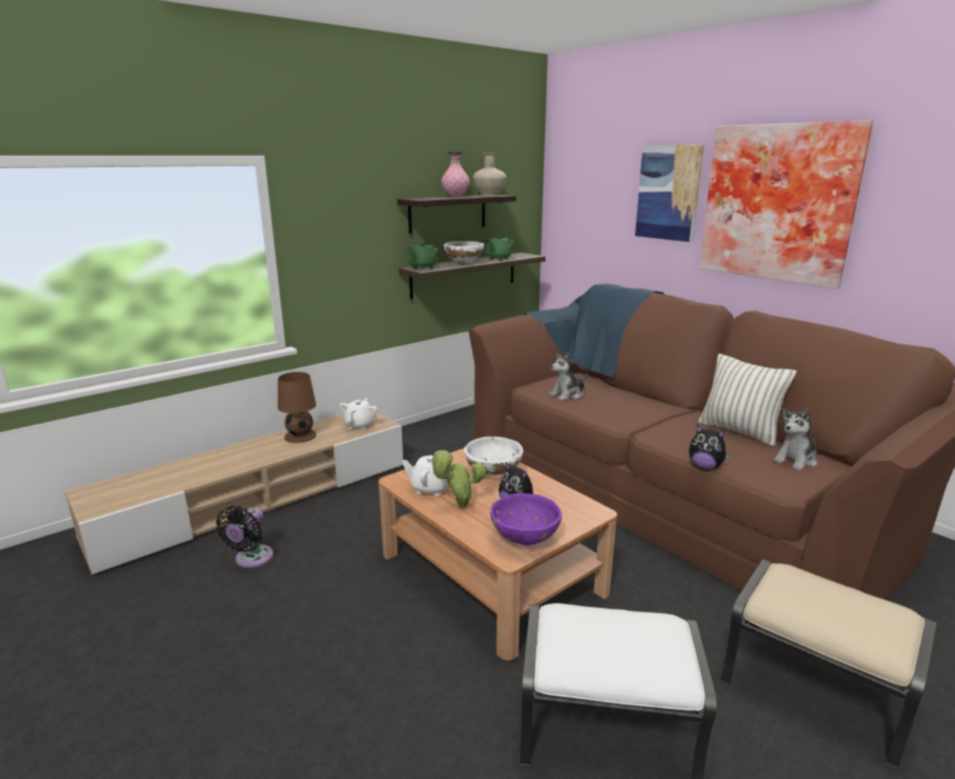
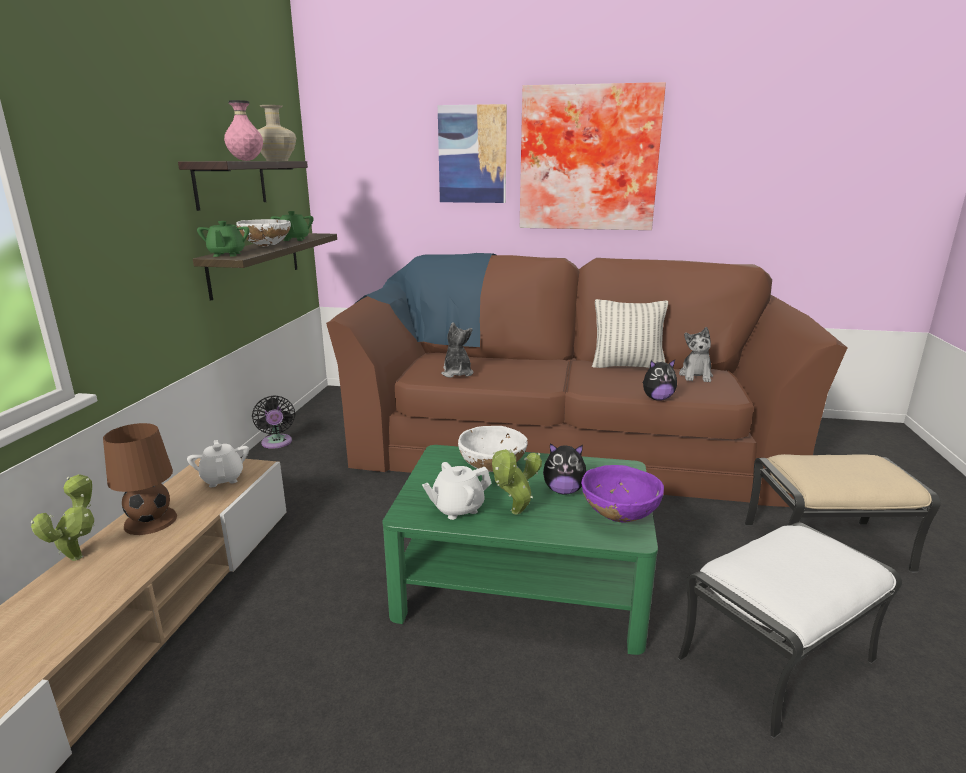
camera: 40 degrees left, 0 degrees up
(251, 559) = (216, 725): black fan -> black fan (277, 443)
(254, 441) = (79, 555): none -> potted plant
(491, 573) = (522, 580): brown coffee table -> green coffee table
(568, 395) = (457, 373): plush toy -> plush toy turned 150 degrees clockwise

